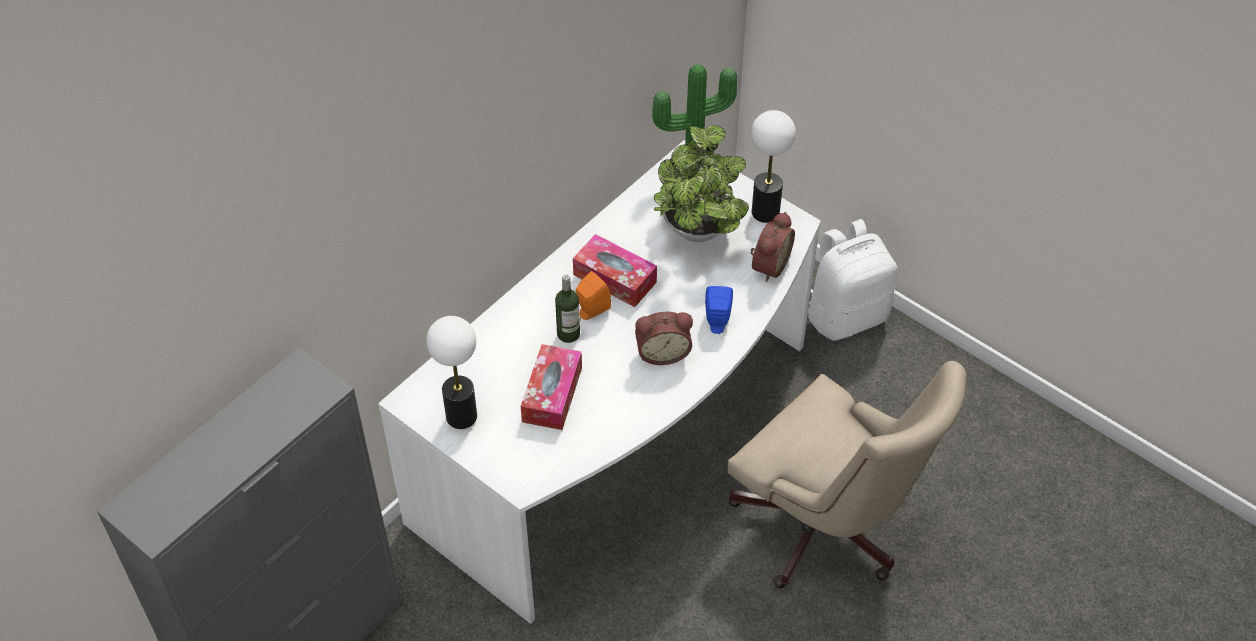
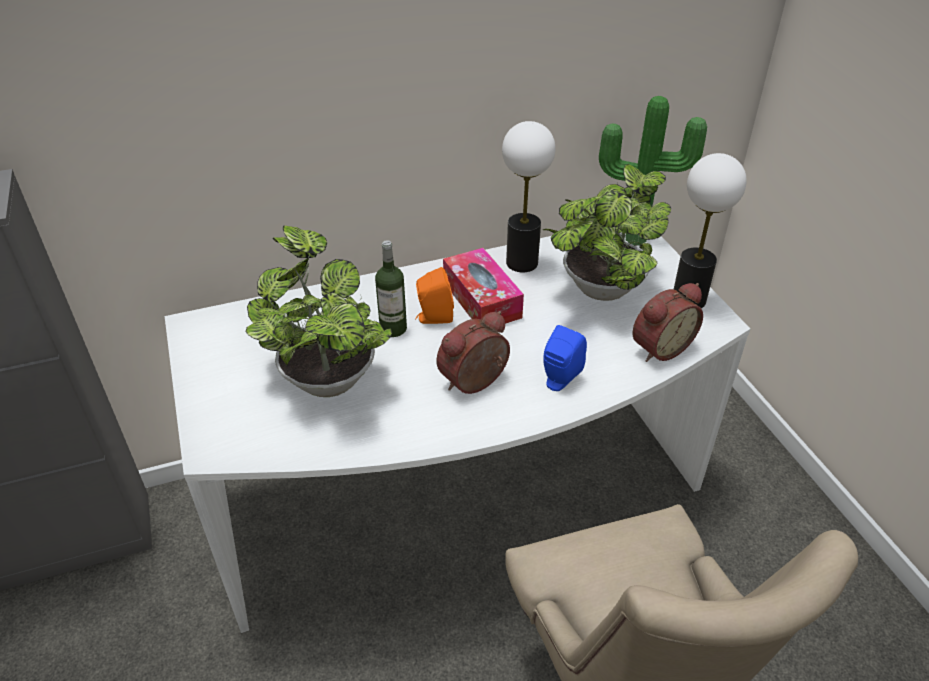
camera: 30 degrees right, 10 degrees down
(462, 416) = (222, 358): table lamp -> table lamp (522, 263)
(552, 394) = (326, 375): tissue box -> potted plant
(662, 352) = (476, 383): alarm clock -> alarm clock turned 120 degrees clockwise
(846, 315) = (765, 479): white backpack -> none

